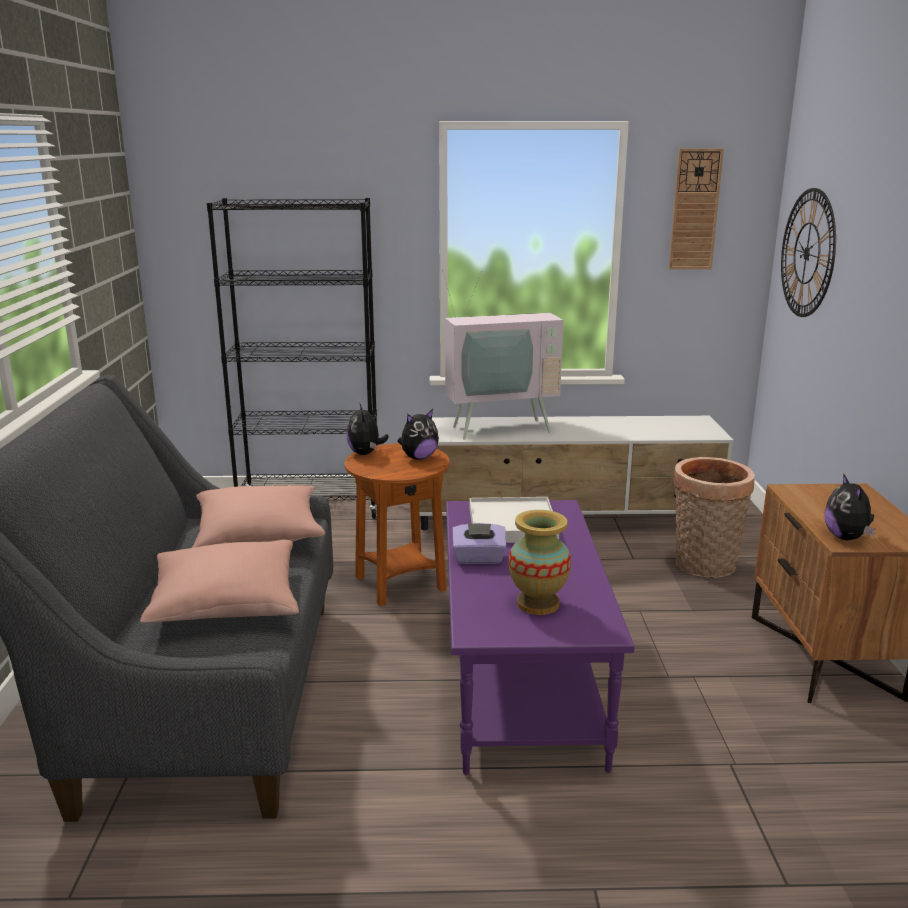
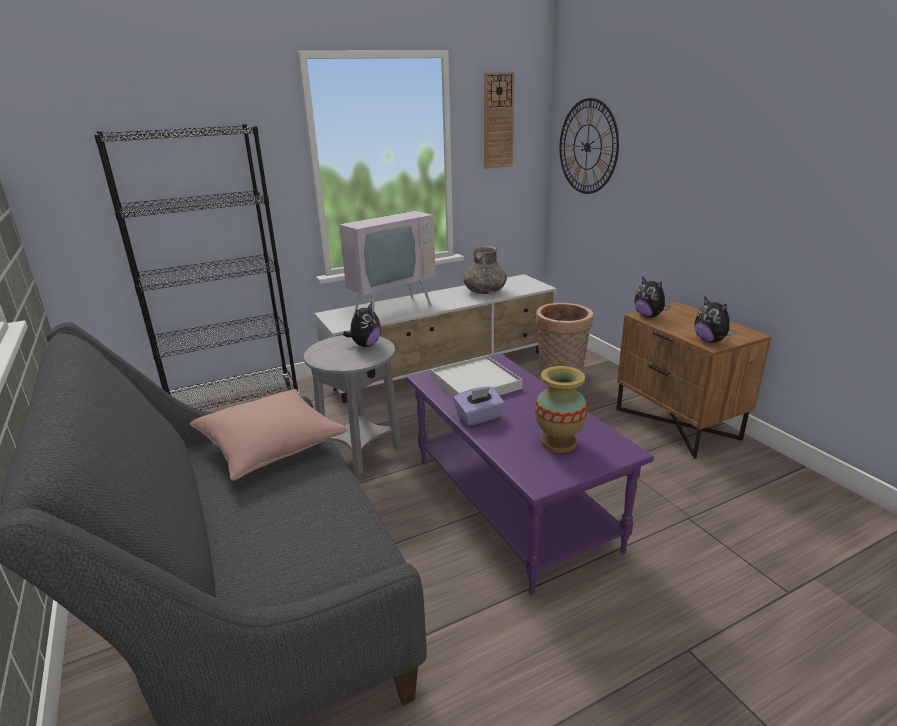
camera: 25 degrees left, 5 degrees up
(225, 603) = (299, 522): pink pillow -> none
(366, 453) = (317, 350): plush toy -> plush toy (649, 316)
(400, 584) = (360, 452): brown side table -> grey side table
(633, 428) = (485, 291): none -> grey vase

